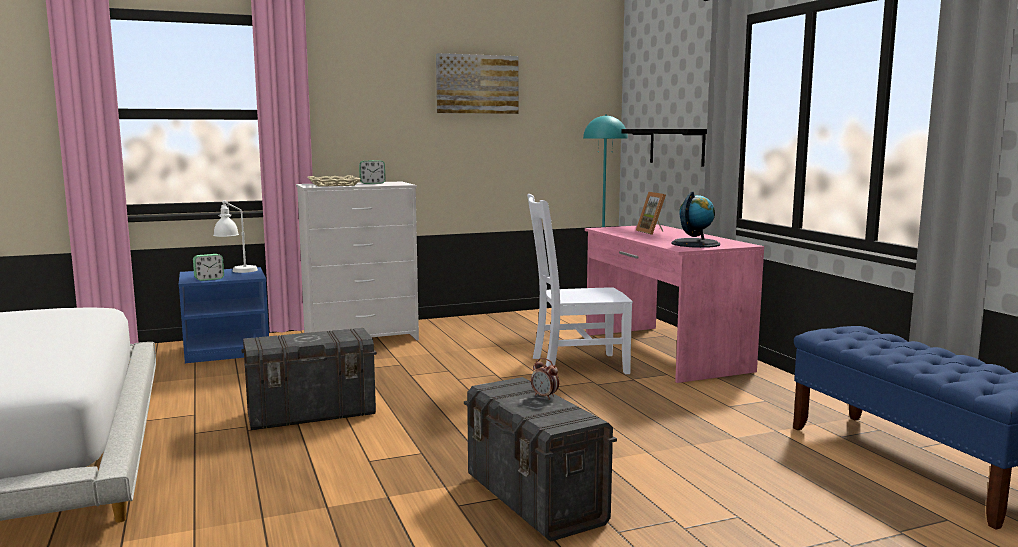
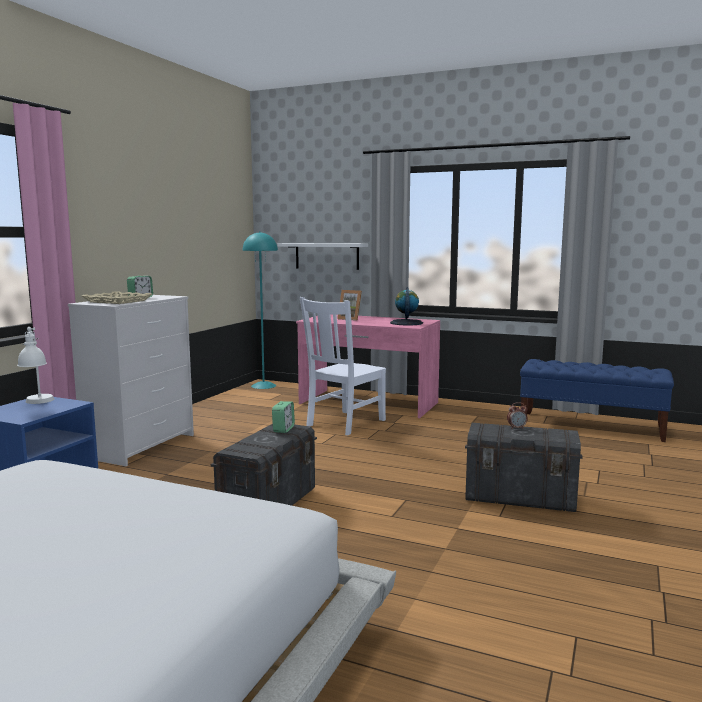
camera: 45 degrees left, 0 degrees up
(209, 279) = (37, 414): alarm clock -> alarm clock (283, 429)
(477, 84) = (175, 205): picture -> none
(676, 146) = (327, 256): black shelf -> white shelf

